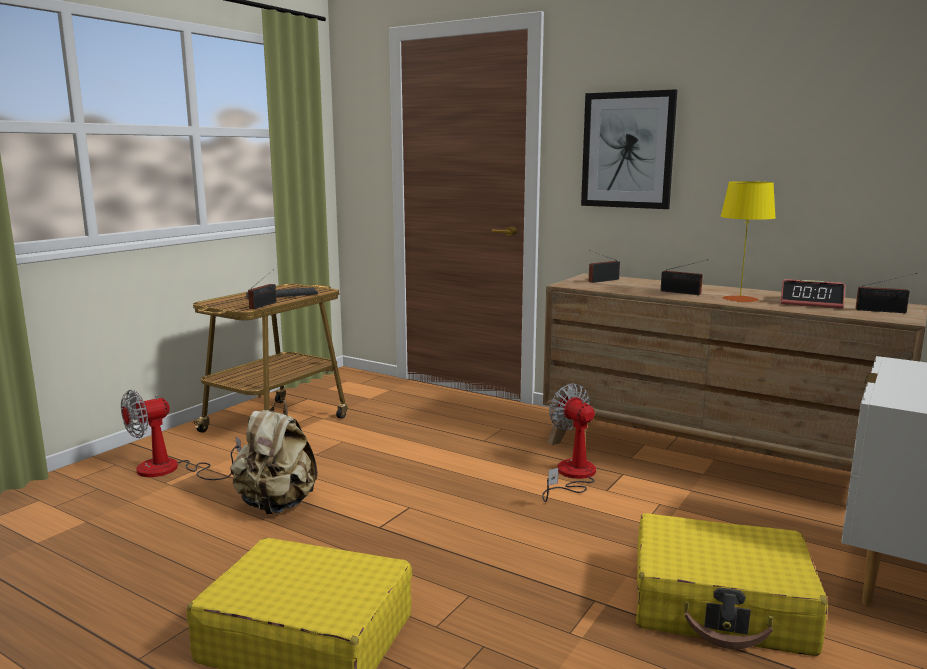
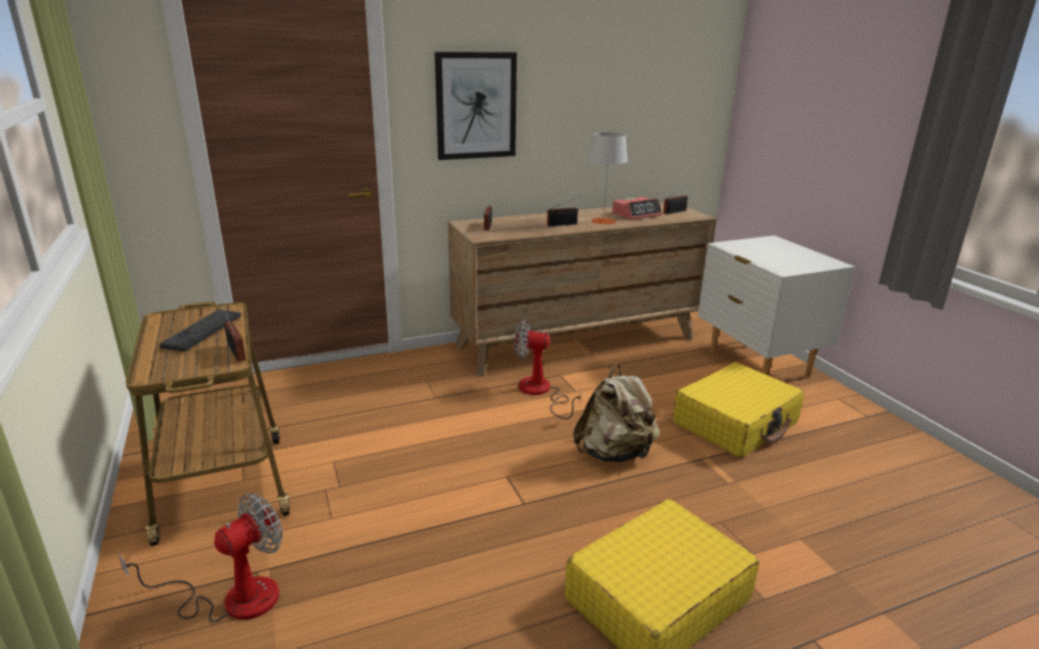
camera: 55 degrees left, 10 degrees up
(171, 470) = (232, 598): fan -> fan turned 135 degrees counterclockwise
(277, 505) = (419, 545): beige backpack -> beige backpack (614, 453)
(740, 299) = (603, 221): yellow table lamp -> grey table lamp

